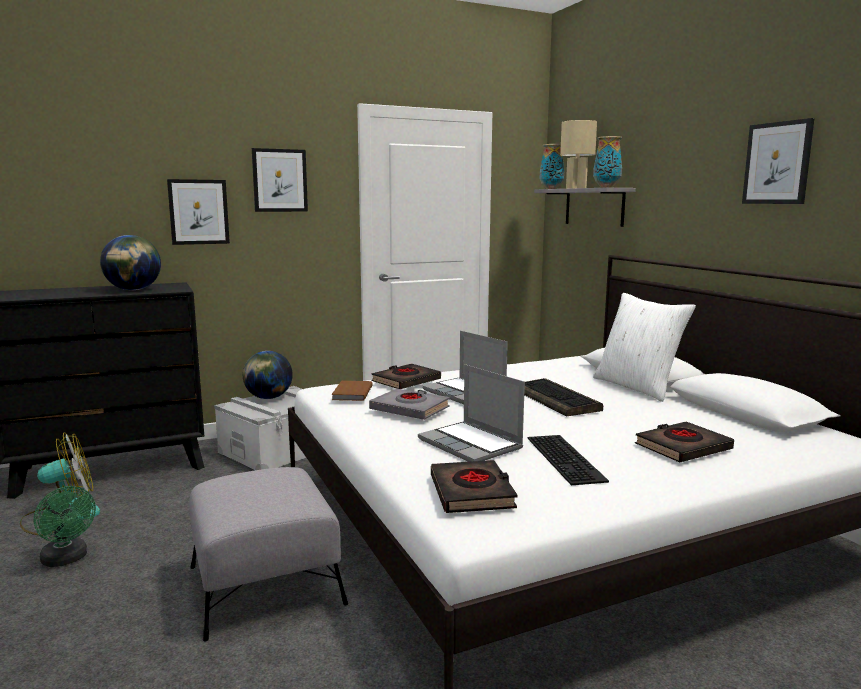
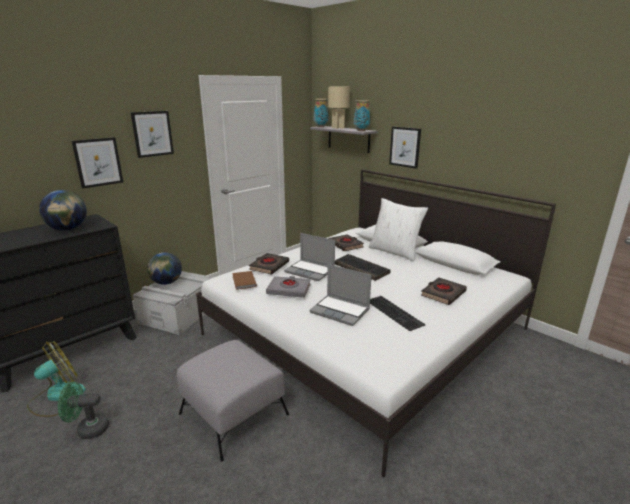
camera: 20 degrees left, 10 degrees up
(67, 559) = (88, 429): green fan -> green fan turned 150 degrees clockwise
(472, 493) = (366, 347): black book -> black book (346, 245)
(777, 163) = (466, 127): picture -> picture (405, 147)

